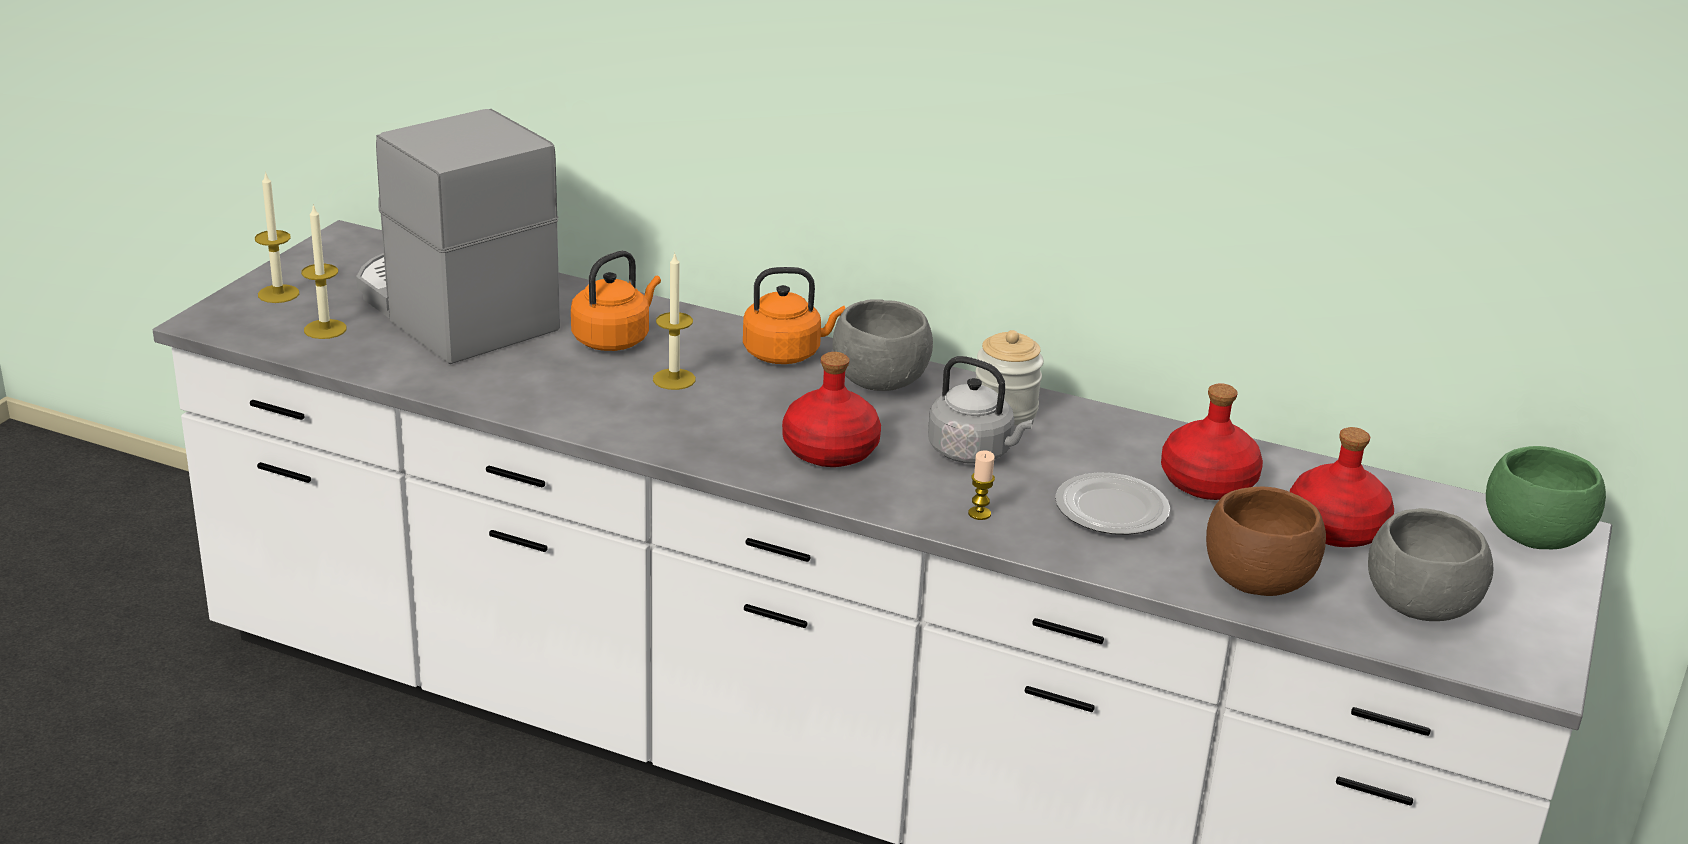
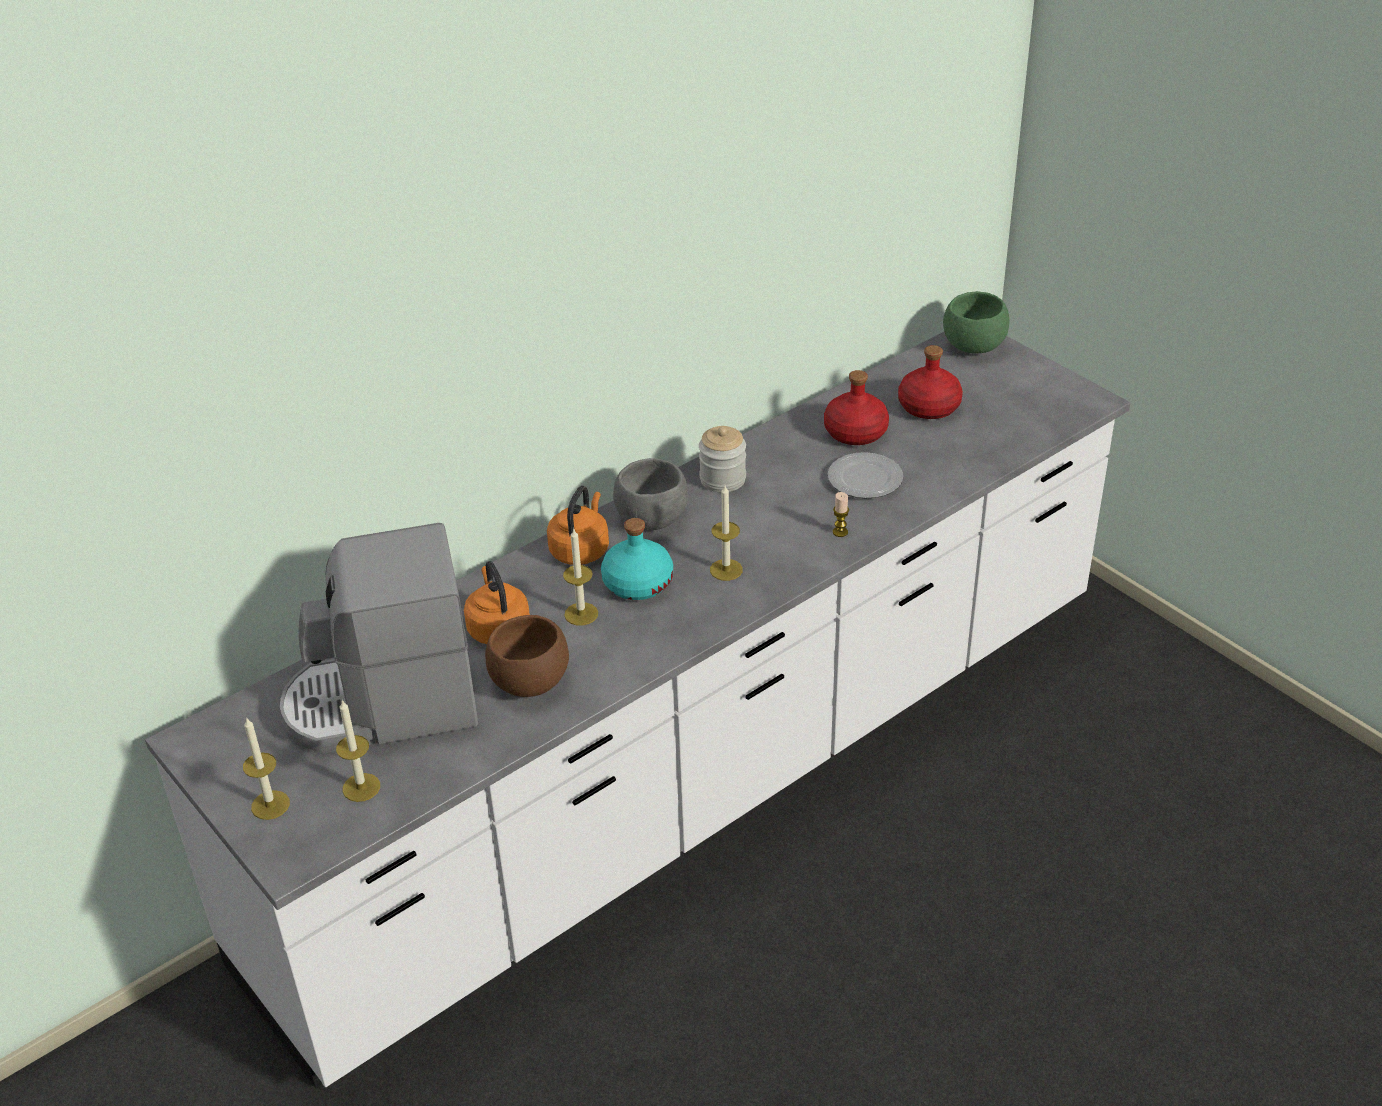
camera: 60 degrees left, 10 degrees up
(756, 400) = (637, 583): none -> turquoise bottle
(830, 450) = (726, 570): red bottle -> candle
(973, 452) = (766, 510): grey kettle -> none
(1257, 583) = (968, 455): brown bowl -> brown bowl (529, 682)
(1418, 608) = (1018, 412): grey bowl -> none

